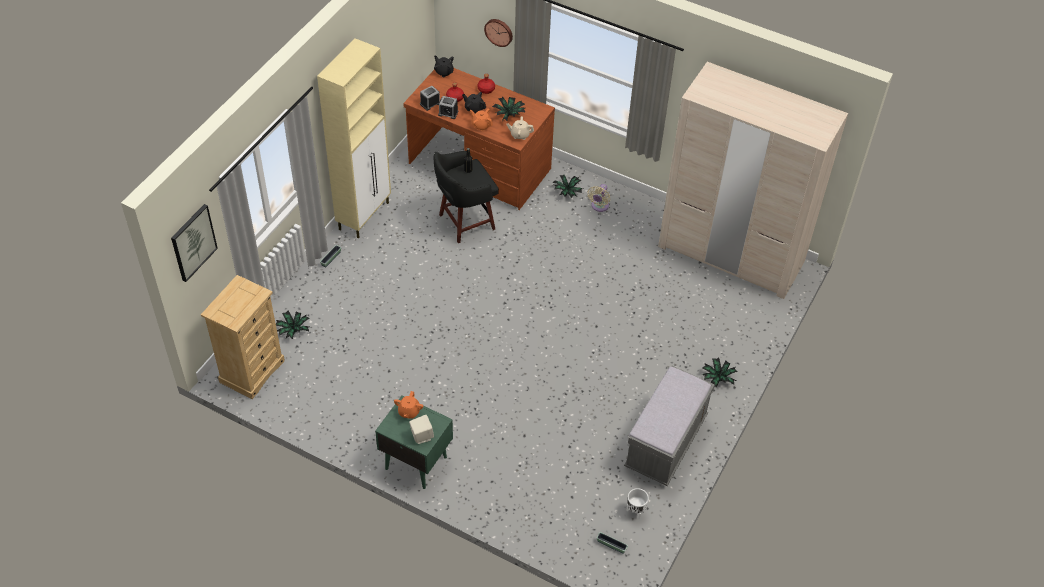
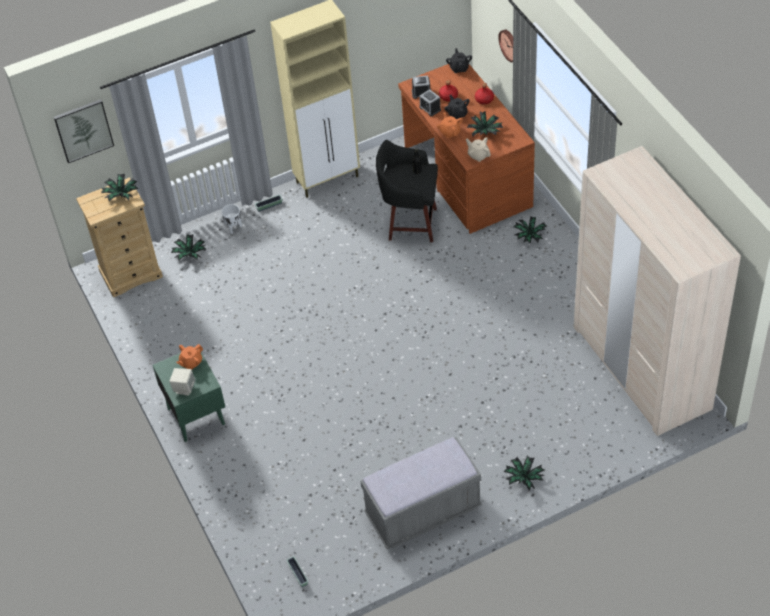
camera: 40 degrees right, 0 degrees up
(243, 293) = (121, 195): none -> potted plant
(599, 206) = (549, 263): beige fan -> none
(635, 511) = (343, 557): white planter -> white planter (233, 227)

